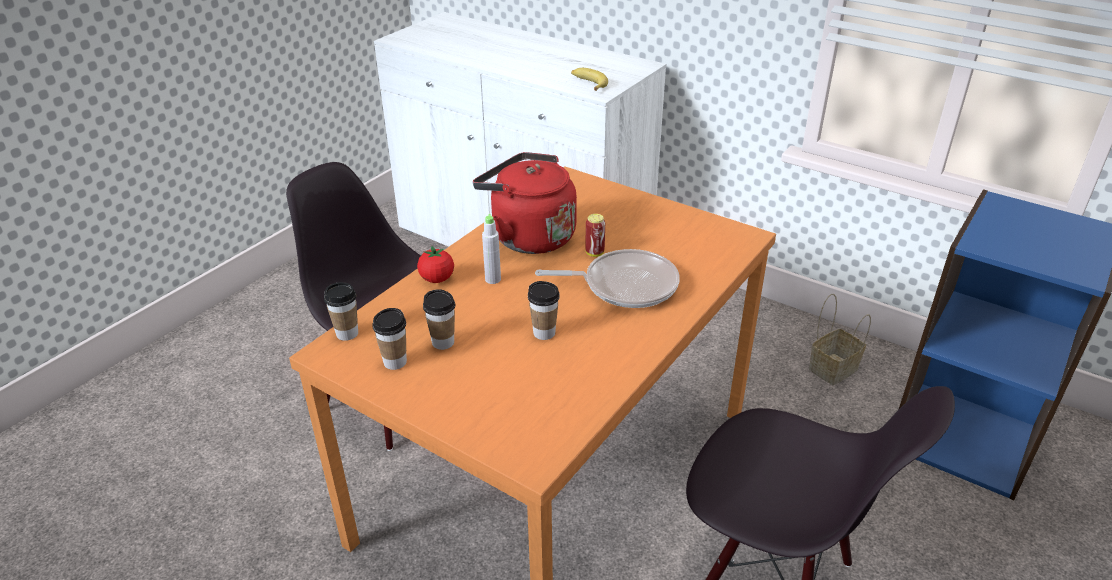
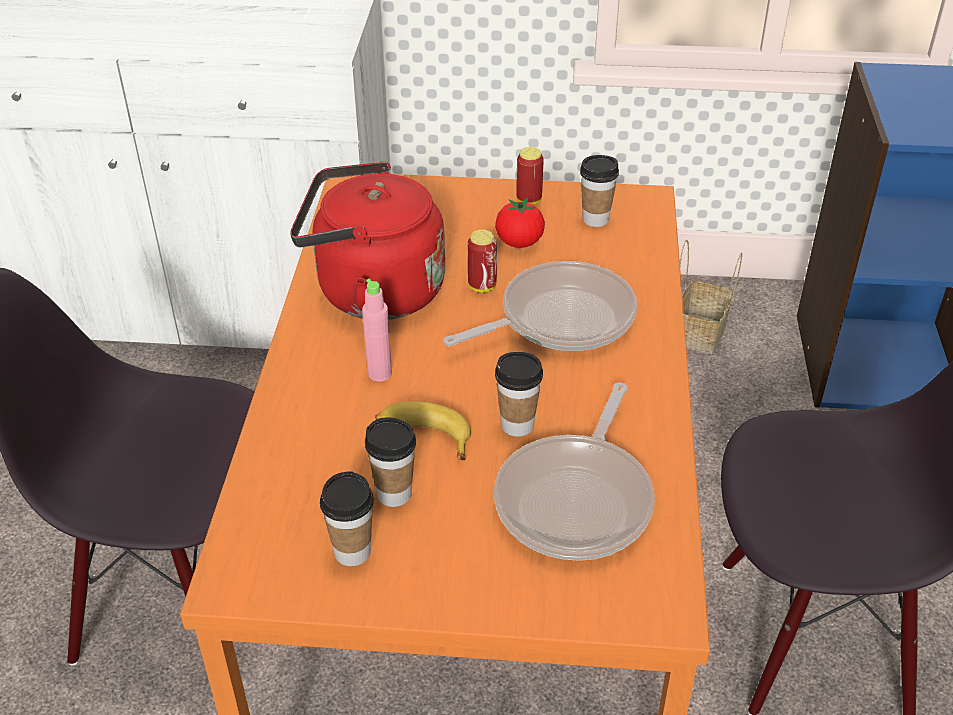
camera: 30 degrees left, 5 degrees up
(347, 333) = (240, 538): cup -> cup (595, 219)
(437, 279) = (299, 402): tomato -> tomato (519, 242)
(493, 279) = (379, 373): grey bottle -> pink bottle
(541, 384) = (577, 499): none -> frying pan
(588, 83) = (300, 38): banana -> banana (424, 435)
(669, 215) = (529, 200): none -> can

